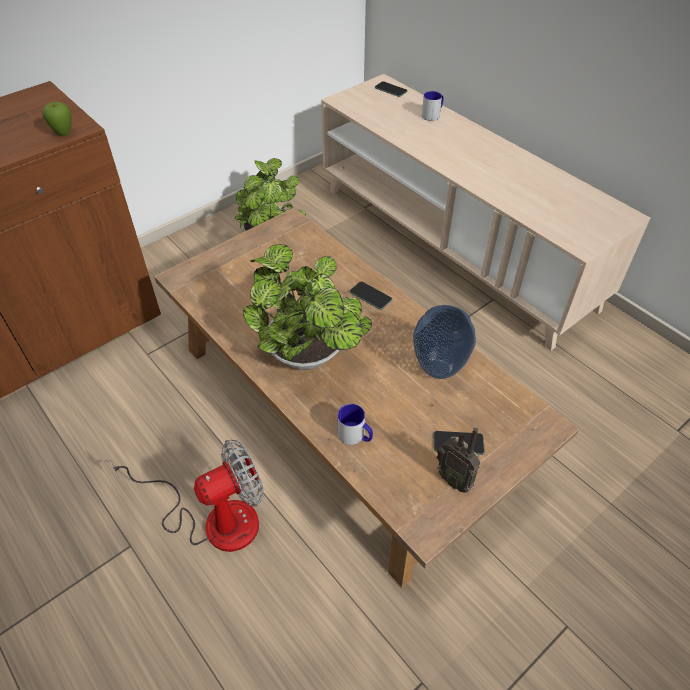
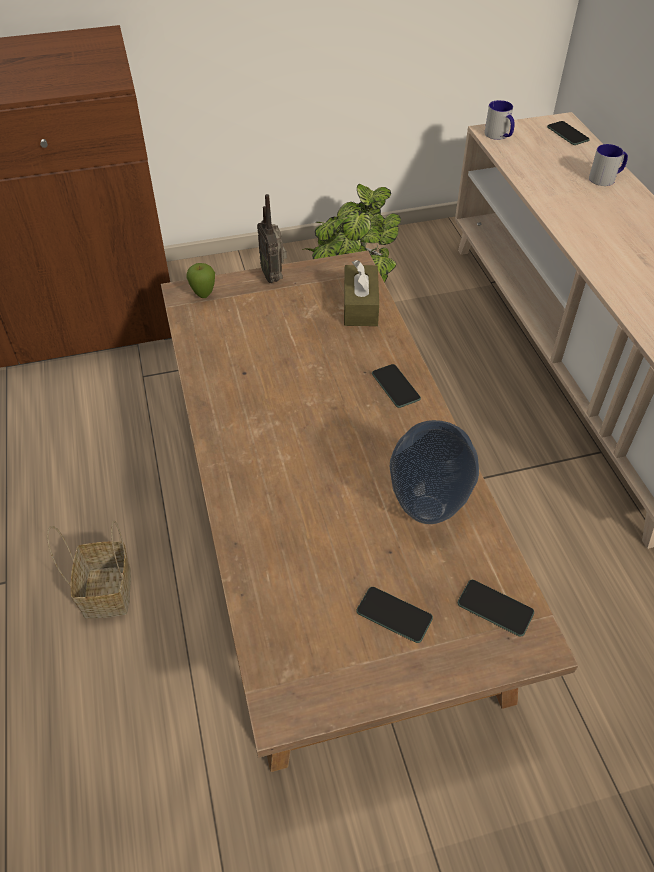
camera: 25 degrees right, 0 degrees up
(64, 134) = (89, 84): apple -> apple (203, 295)
(214, 519) = (106, 590): fan -> basket
(310, 358) = (274, 437): potted plant -> none
(313, 248) = (360, 306): none -> brown tissue box
(355, 436) = (269, 553): mug -> mug (499, 136)
(454, 479) = (360, 659): radio -> radio (273, 276)
(514, 414) = (495, 608): none -> phone

